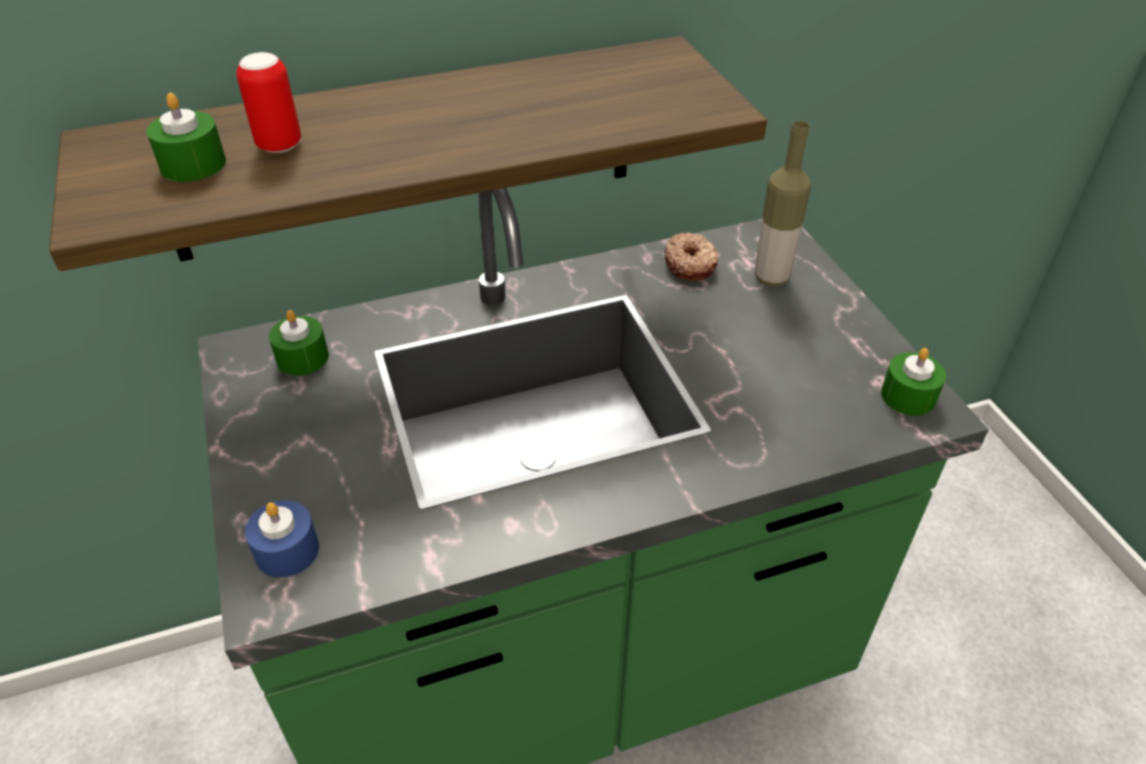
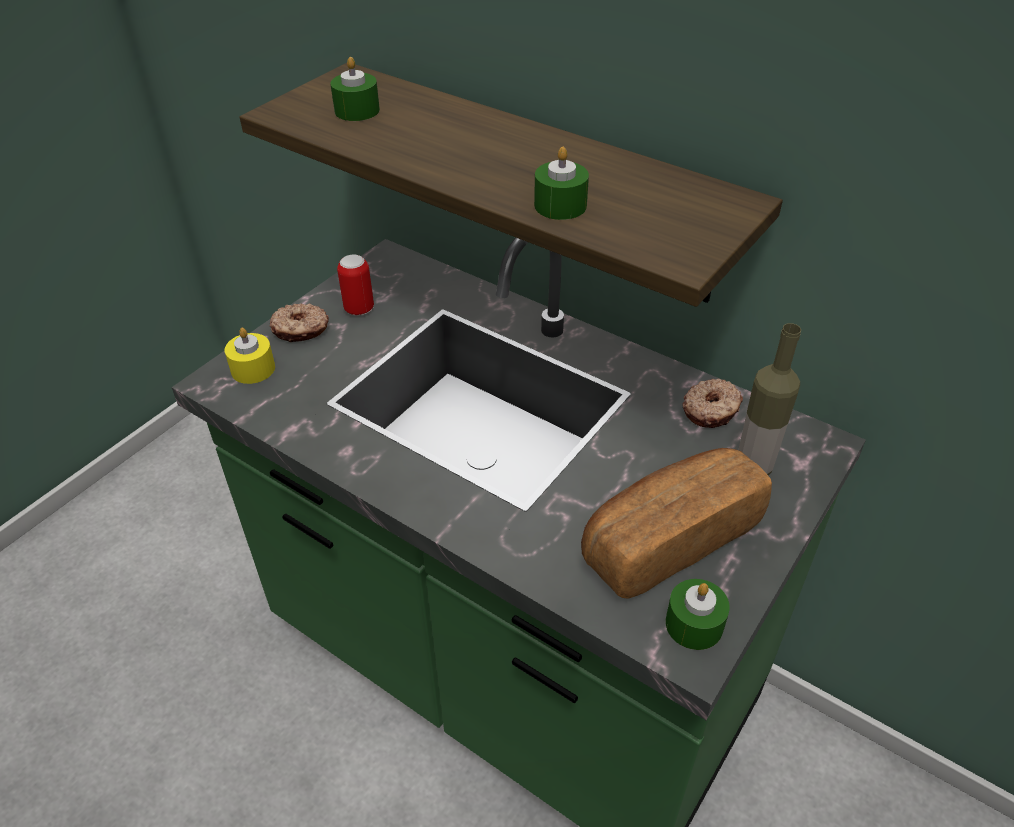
camera: 55 degrees right, 0 degrees up
(269, 477) = (300, 330): none -> donut
(279, 145) = (408, 124): can -> can (359, 309)
(287, 550) = (253, 369): blue candle -> yellow candle
(302, 358) = (407, 285): green candle -> green candle (560, 205)
(811, 362) = (669, 539): none -> bread

